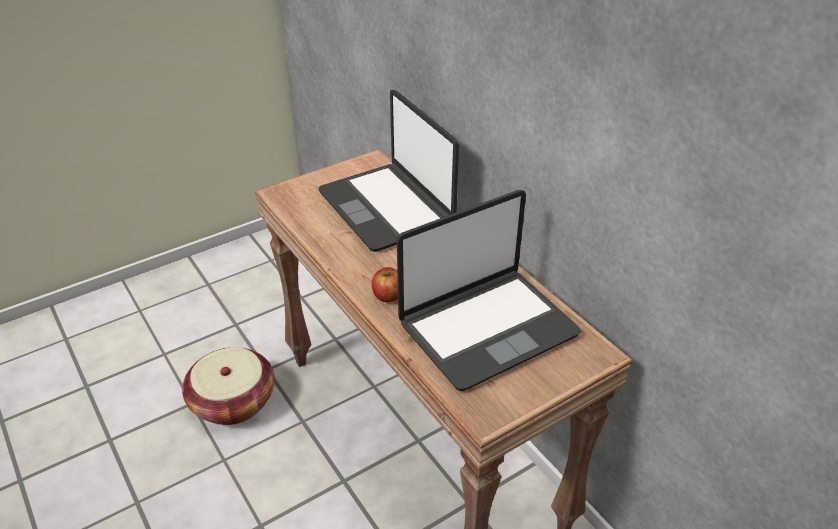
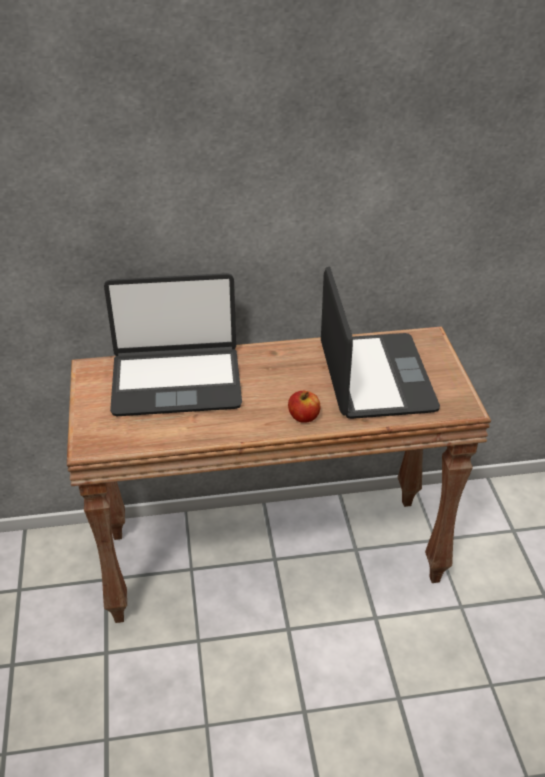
camera: 65 degrees left, 0 degrees up
(233, 402) = (131, 696): basket -> none

